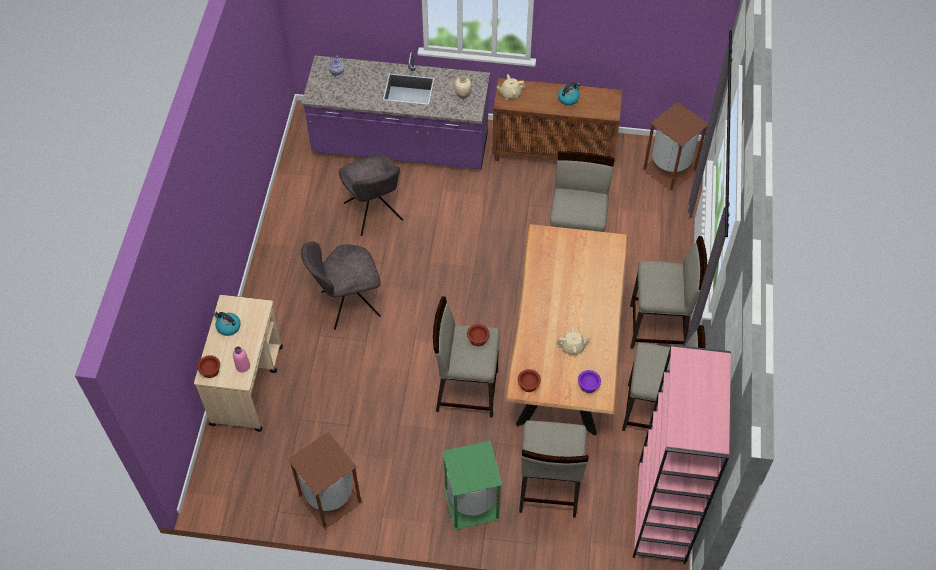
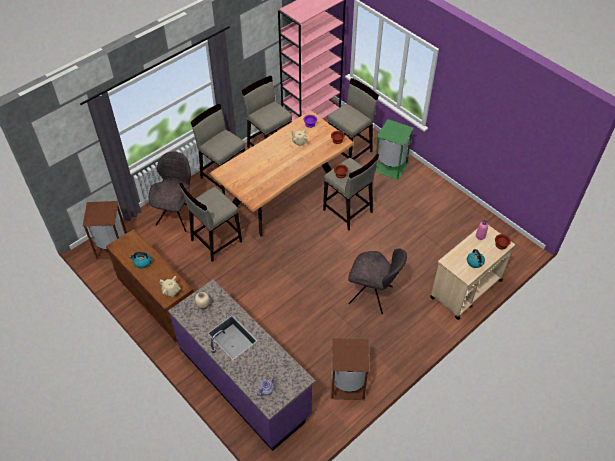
camera: 140 degrees left, 5 degrees down
(329, 498) = (459, 208): brown trash can -> brown trash can (348, 384)
(374, 213) = (307, 343): grey chair -> grey chair (177, 215)

